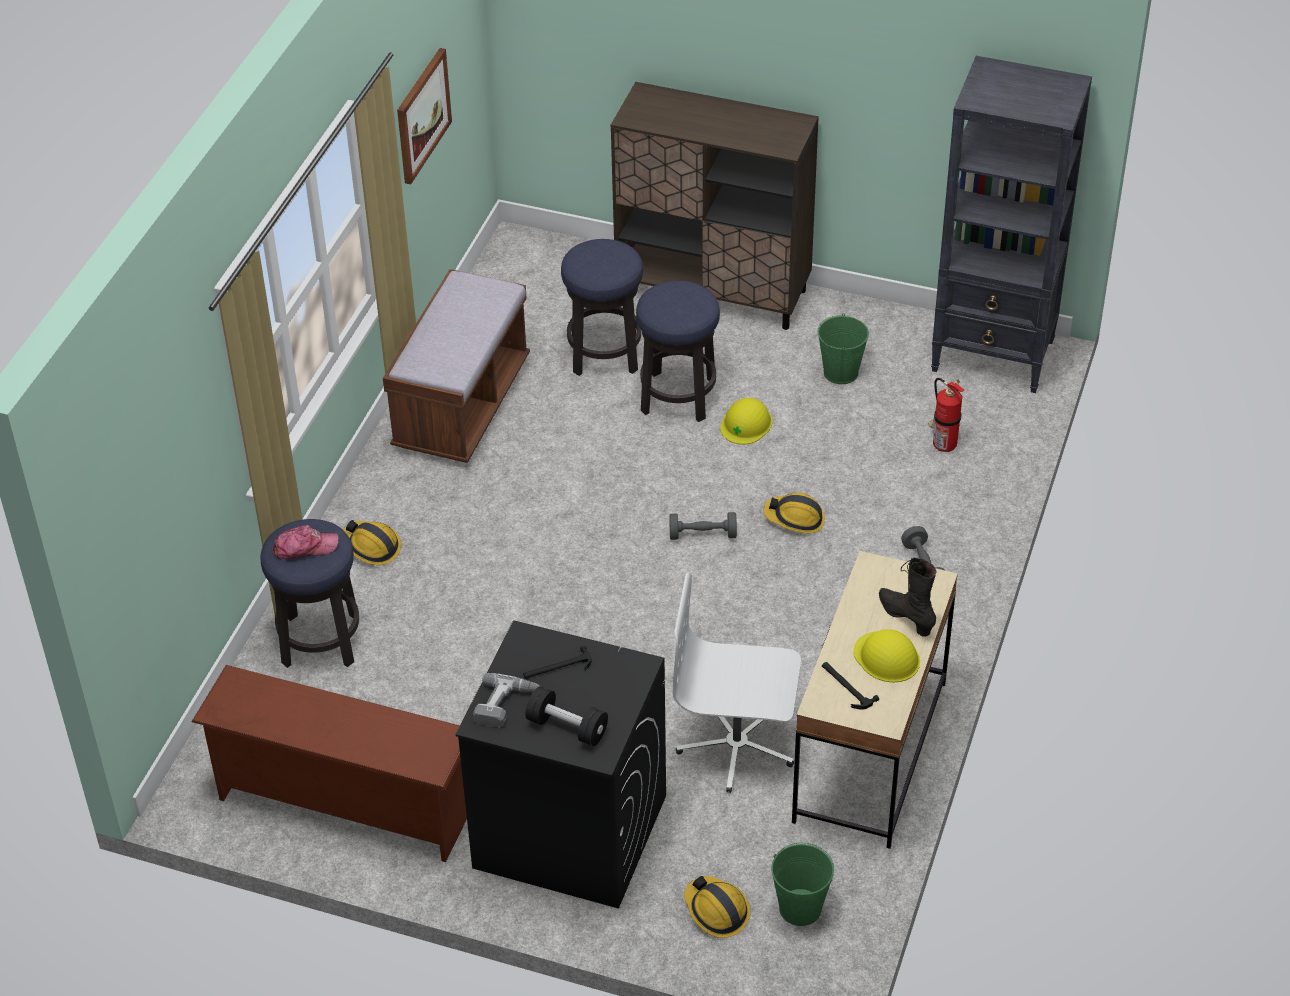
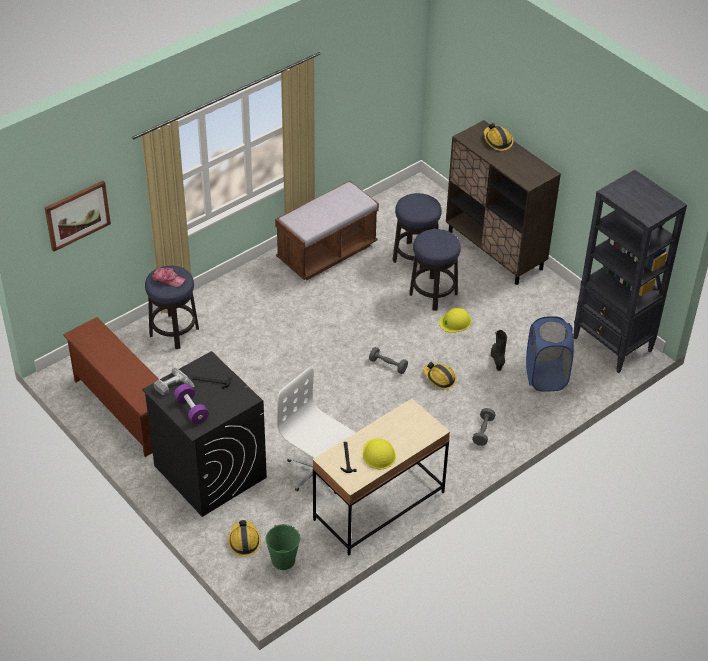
camera: 30 degrees right, 0 degrees up
(371, 547) = (231, 300): hard hat -> hard hat (497, 141)
(422, 115) = (354, 94): picture -> picture (77, 215)
(567, 727) = (191, 410): black dumbbell -> purple dumbbell
(841, 372) = (525, 318): green bucket -> none
(906, 617) = (405, 440): black boot -> black boot (497, 359)
(942, 445) = (546, 376): fire extinguisher -> blue laundry basket

